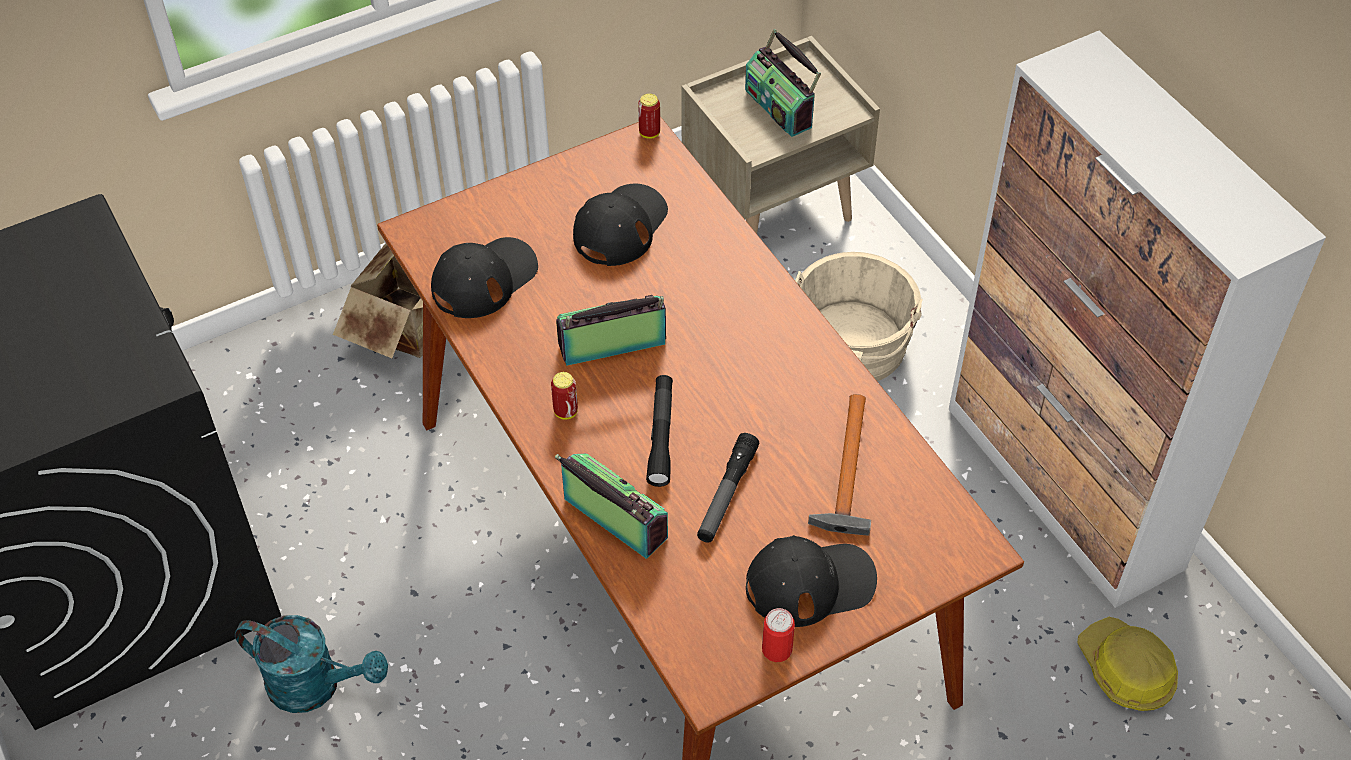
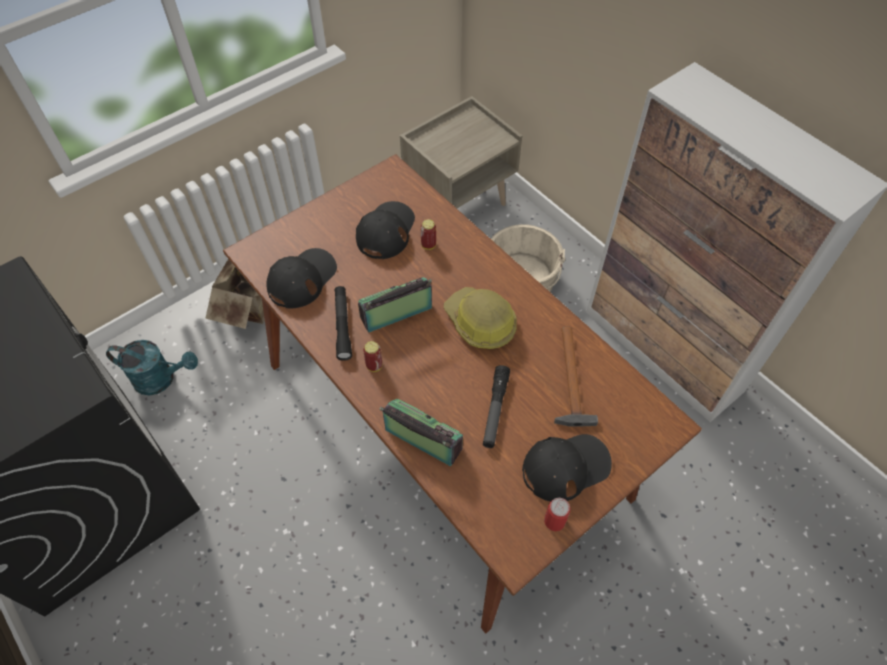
camera: 10 degrees left, 5 degrees up
(316, 686) = (230, 553): turquoise watering can -> turquoise watering can (161, 379)
(649, 133) = (392, 167): can -> can (428, 245)
(661, 435) = (442, 373): black flashlight -> black flashlight (342, 326)
(780, 107) = (461, 141): radio -> none
(1125, 671) = (725, 462): hard hat -> hard hat (480, 323)

